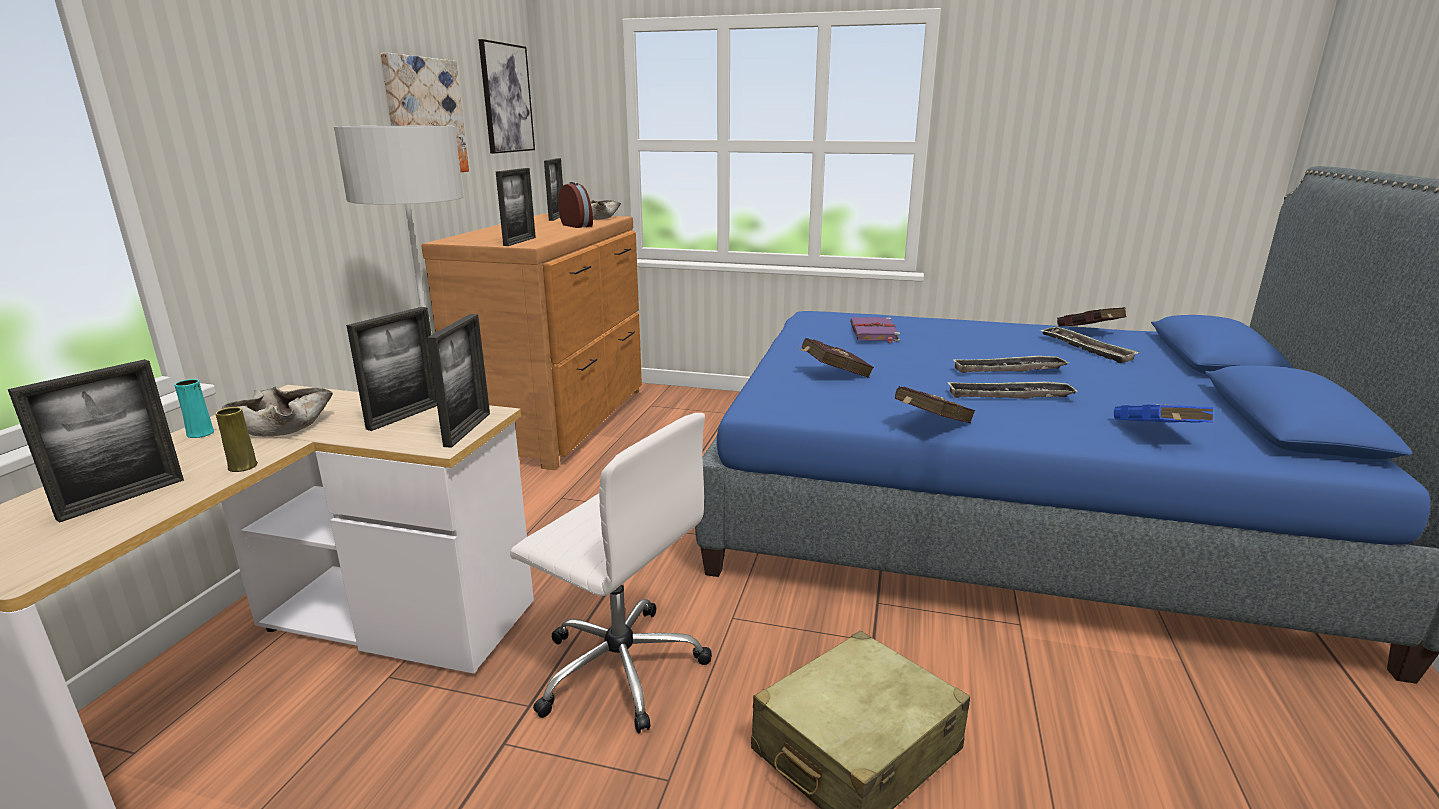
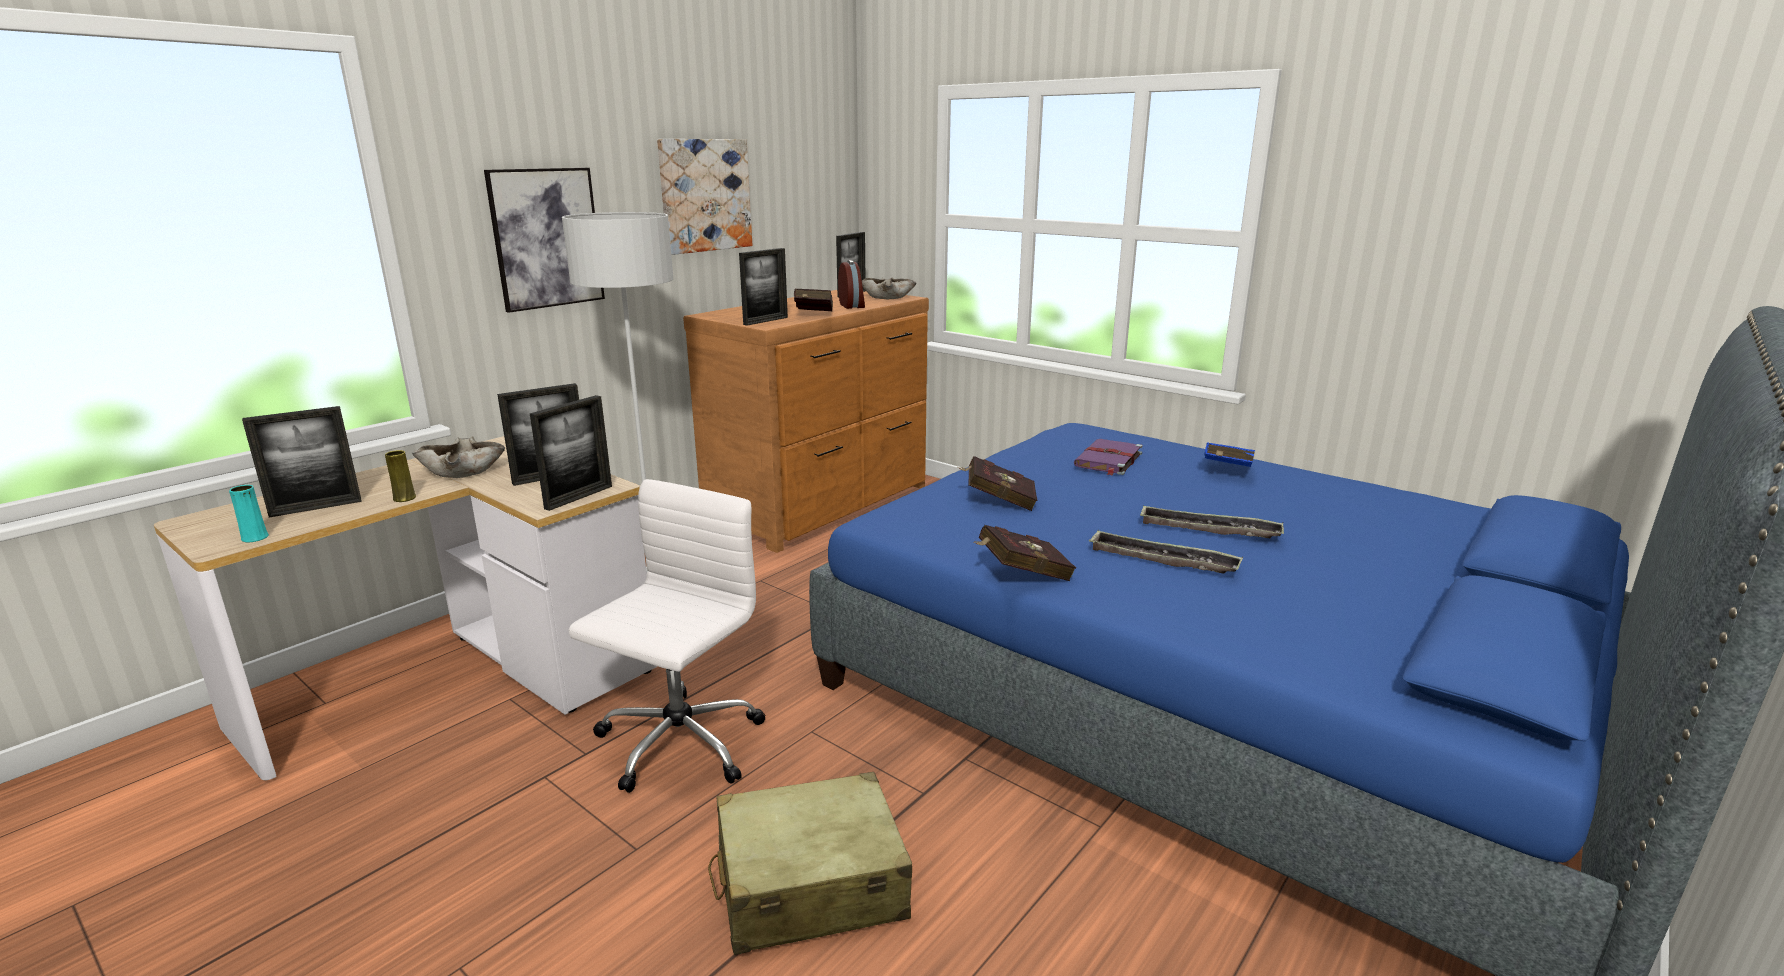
camera: 25 degrees right, 0 degrees up
(200, 433) = (409, 467): turquoise vase -> turquoise vase (255, 538)
(506, 98) = (814, 170): picture -> picture (546, 238)
(618, 667) = (678, 744): white office chair -> white office chair turned 120 degrees counterclockwise
(1085, 349) = (1360, 520): tray -> none
(1090, 332) = (1404, 500): red book -> red book (813, 315)
(1157, 435) = (1278, 641): blue book -> blue book (1225, 473)

